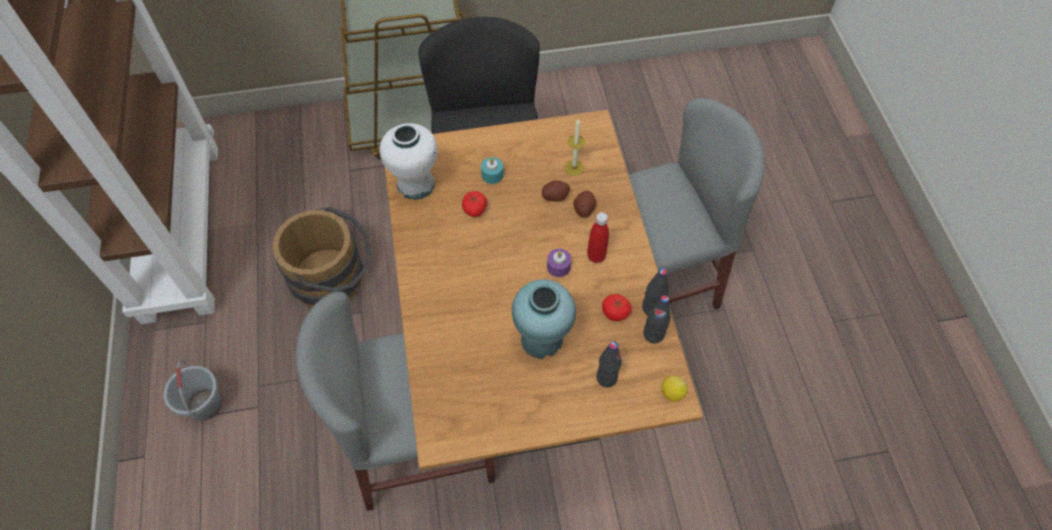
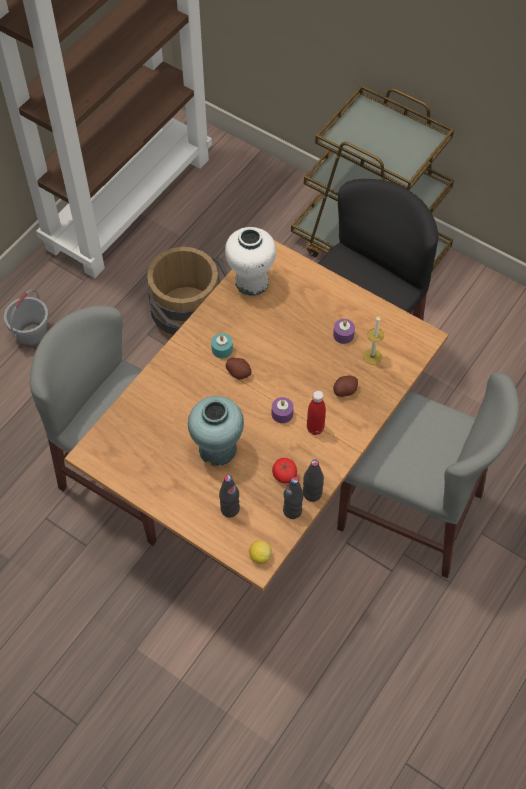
camera: 45 degrees right, 0 degrees up
(474, 209) = (271, 330): tomato -> none
(492, 175) = (309, 315): turquoise candle -> turquoise candle (222, 349)
(534, 169) = (343, 335): none -> purple candle
(555, 196) = (335, 365): potato -> potato (239, 372)

